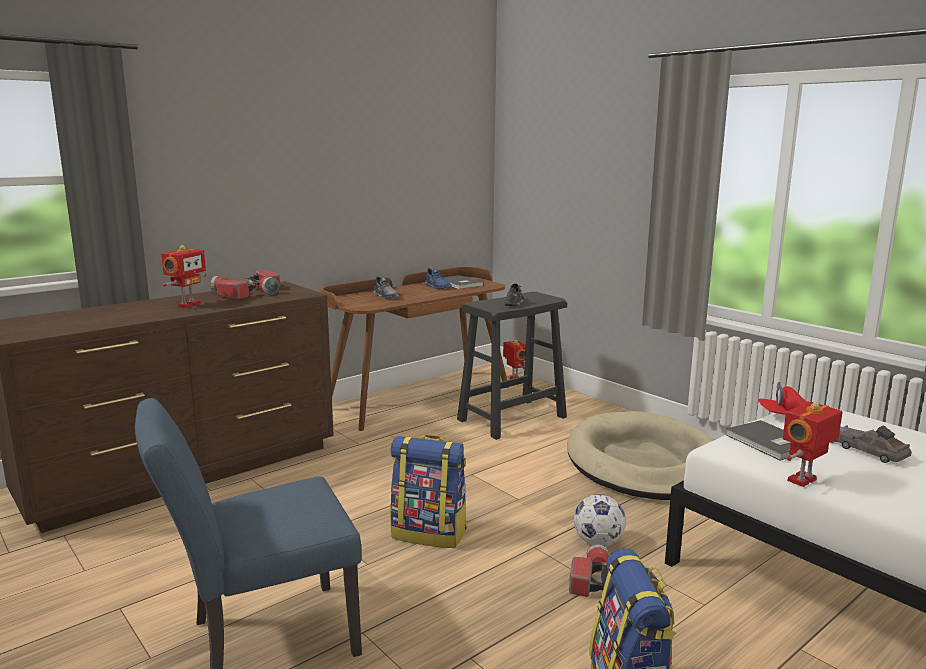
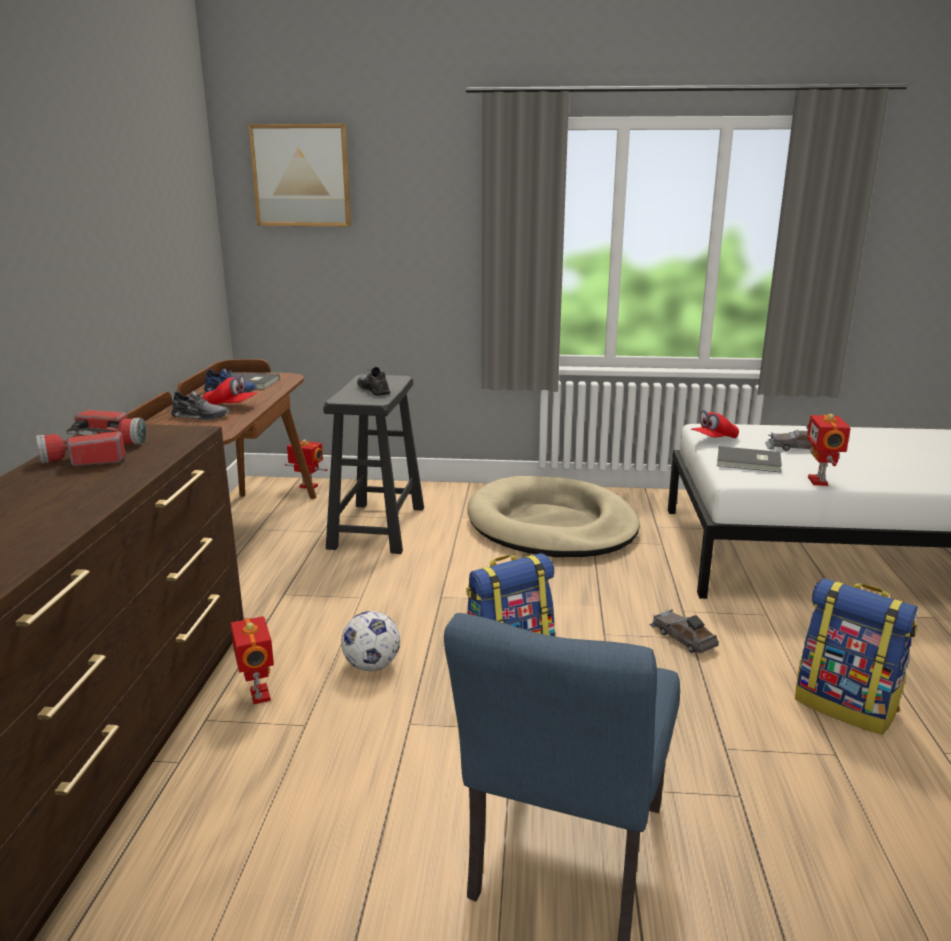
camera: 45 degrees left, 5 degrees up
(188, 305) = (63, 491): toy robot -> toy robot (258, 695)
(414, 294) = (231, 406): none -> red cap
(543, 131) = (301, 176): none -> picture
(589, 579) = (682, 637): flashlight -> grey toy car
(598, 542) = (637, 605): football -> football (372, 665)

